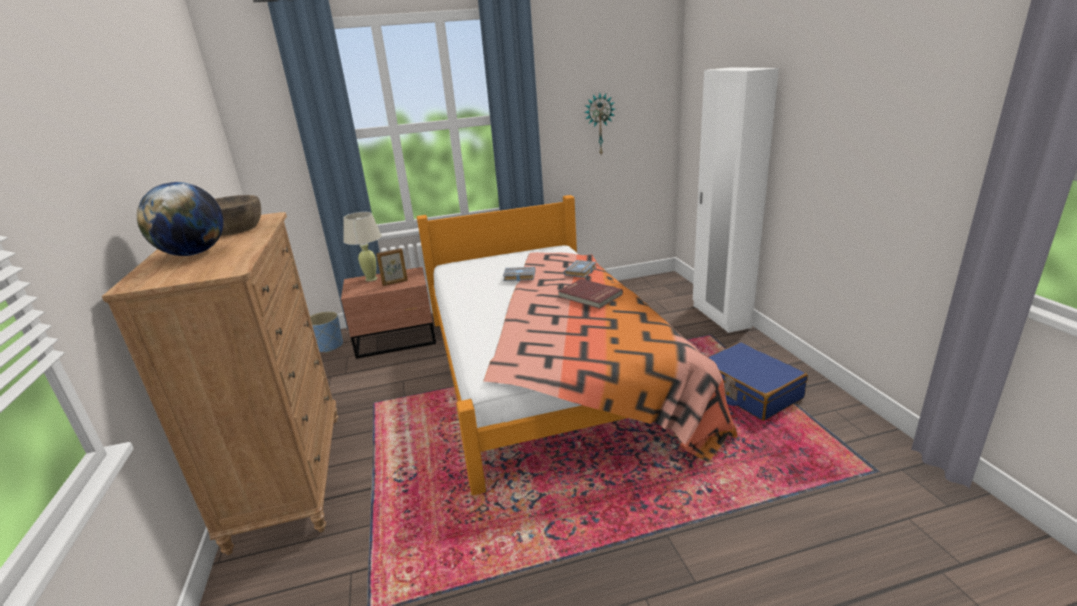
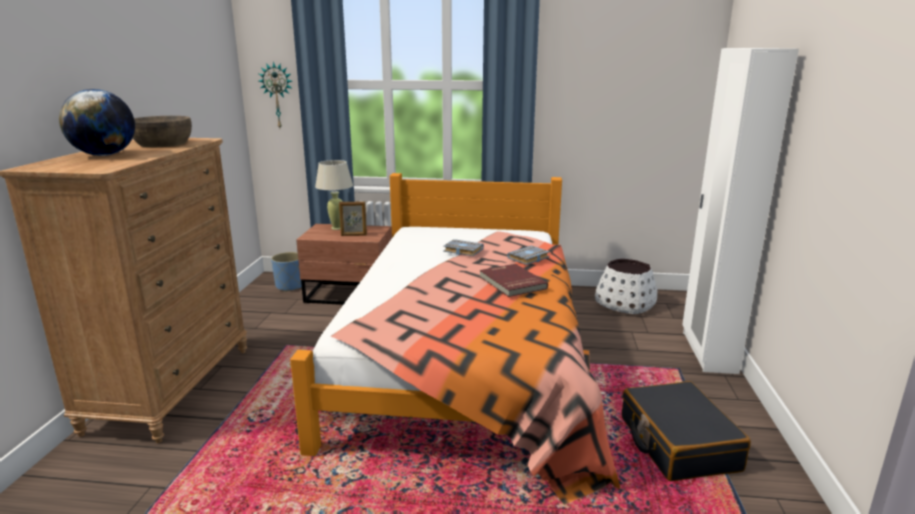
camera: 20 degrees right, 5 degrees down
(599, 124) = (611, 104): wall clock -> wall clock (277, 96)
(635, 292) = (625, 304): none -> white planter
(749, 391) = (677, 443): blue suitcase -> black suitcase

